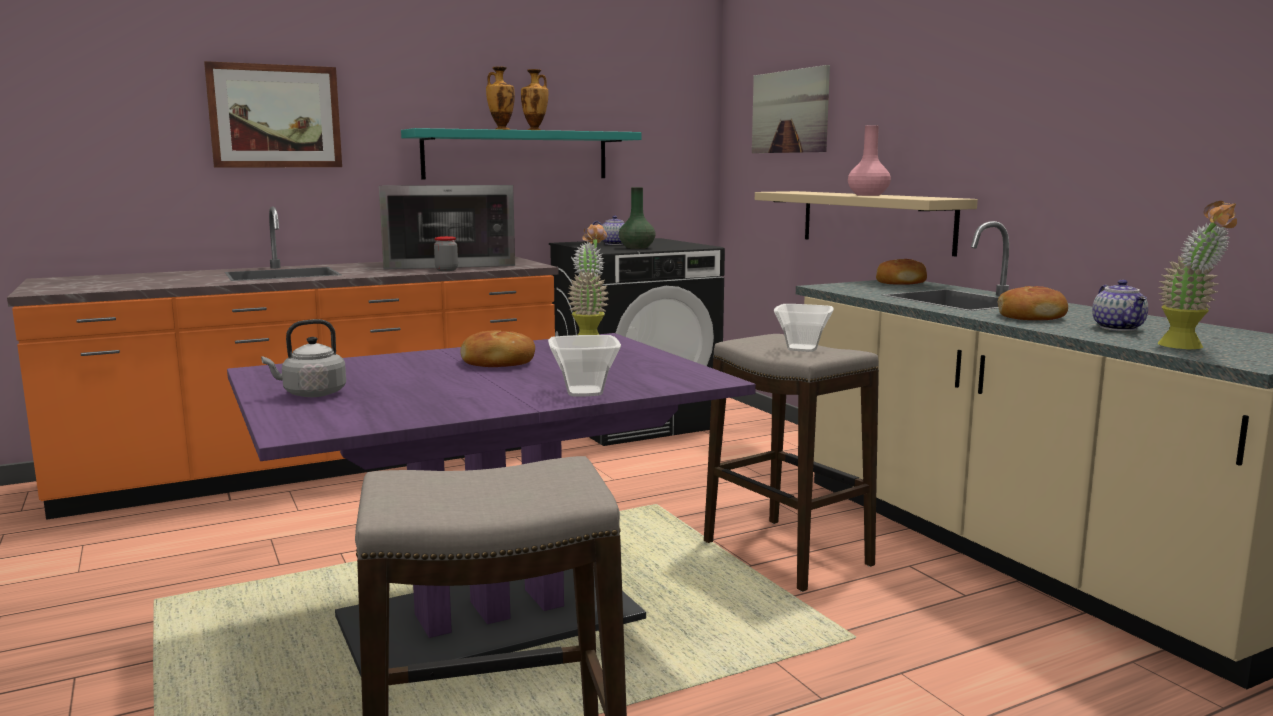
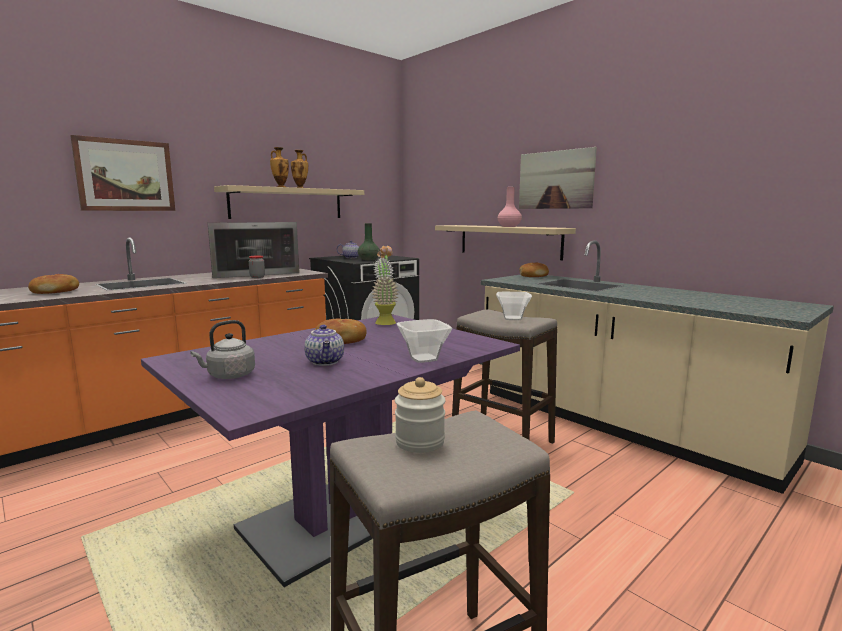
camera: 15 degrees left, 0 degrees up
(469, 480) = (420, 442): none -> jar
(516, 155) = (287, 203): turquoise shelf -> beige shelf
(790, 111) = (449, 179): picture -> picture (555, 180)
(1031, 316) = (634, 293): bread -> bread (56, 291)
(1119, 328) = (689, 298): teapot -> teapot (326, 362)
(1188, 347) = (742, 308): potted plant -> none

